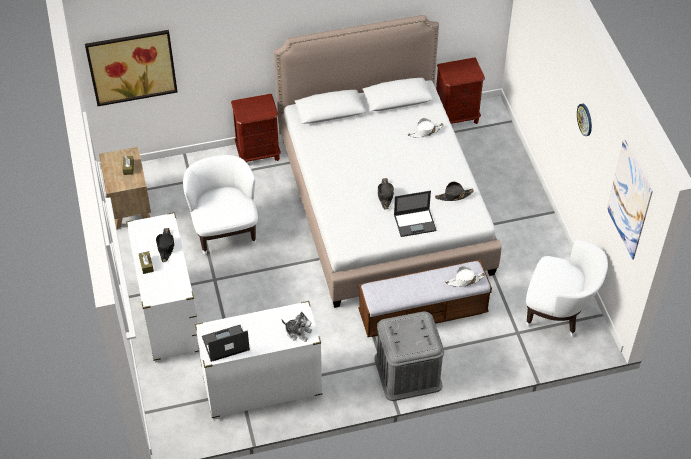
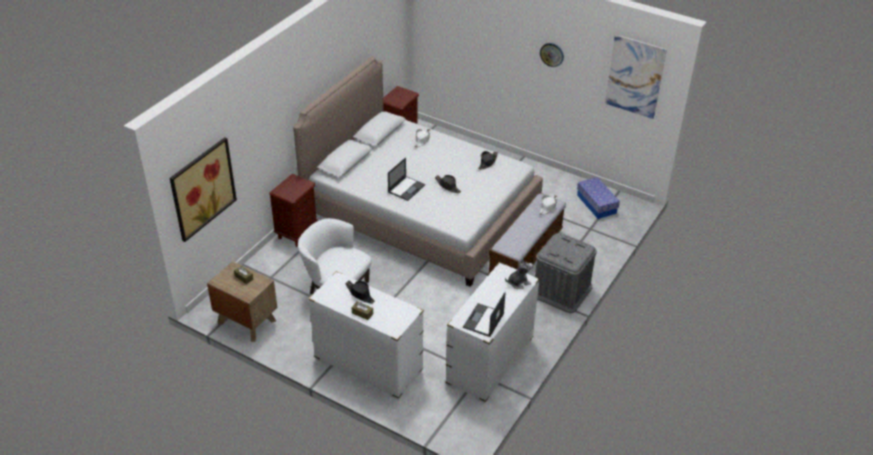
camera: 45 degrees left, 10 degrees down
(415, 222) = (486, 189): laptop -> laptop (406, 188)
(559, 312) = (596, 204): white armchair -> storage box

